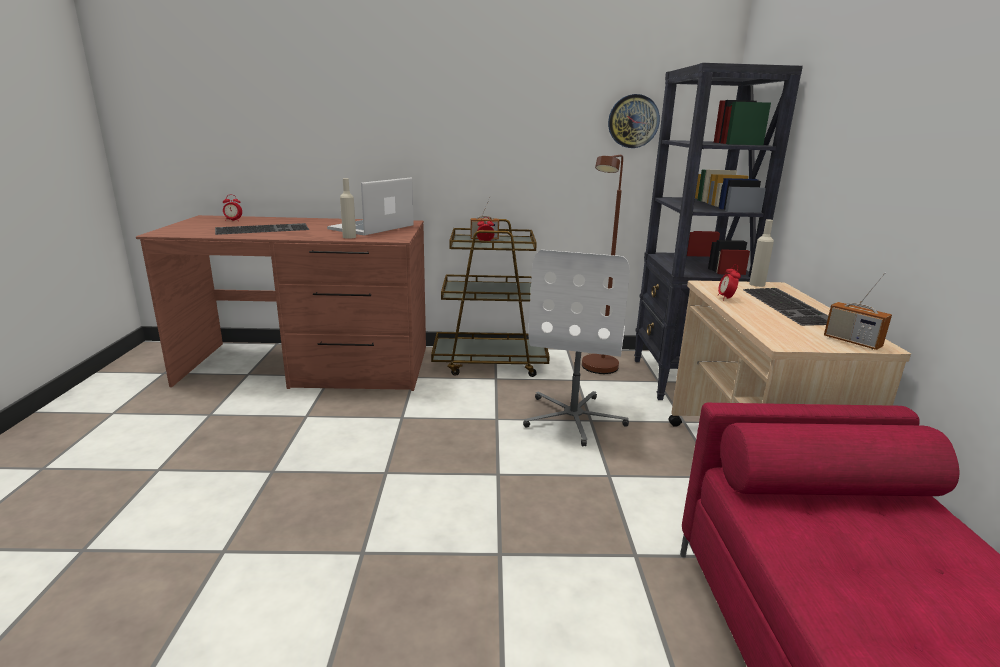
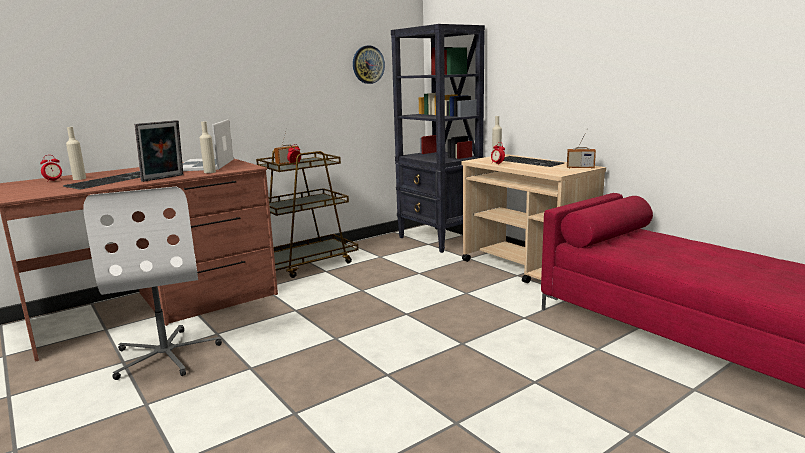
camera: 35 degrees left, 5 degrees down
(252, 222) = (79, 178): none -> beige bottle
(297, 236) = (164, 178): none -> picture frame
(574, 418) = (408, 275): white office chair -> white office chair (166, 355)
(597, 370) = (384, 248): brown floor lamp -> none

